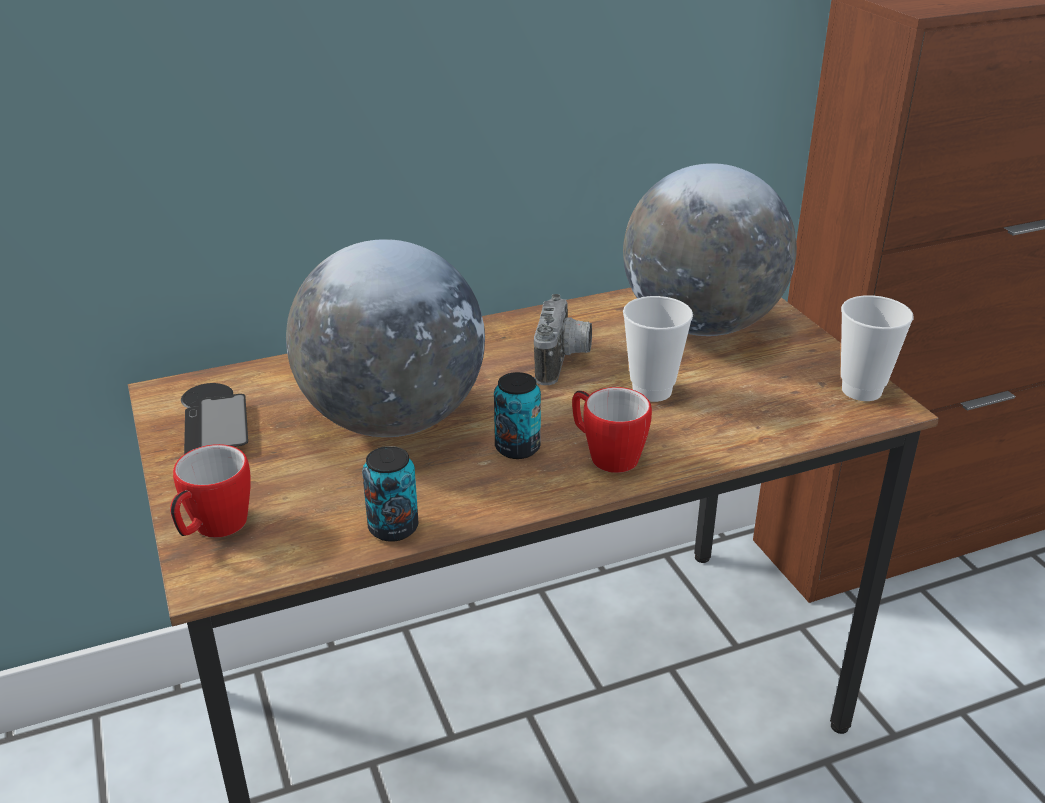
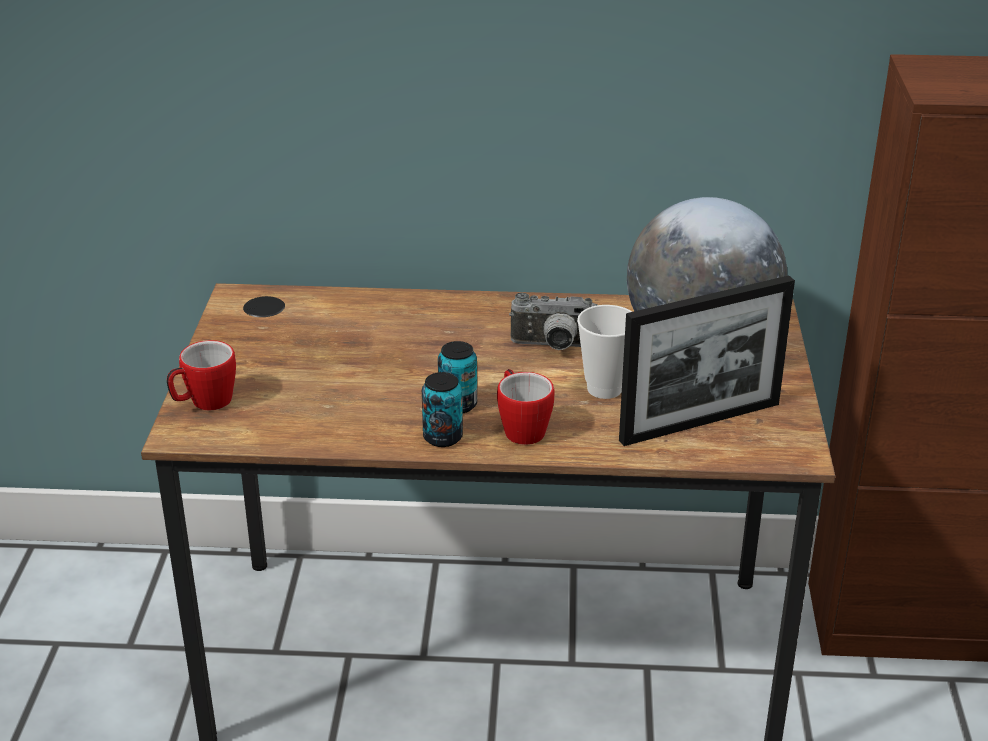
camera: 25 degrees right, 0 degrees up
(216, 429) = (252, 333): phone -> none
(393, 420) = (382, 359): globe -> none
(393, 528) = (322, 436): can -> can (443, 437)
(564, 362) = (553, 347): camera -> camera turned 60 degrees clockwise
(772, 400) = (700, 422): none -> picture frame
(861, 390) = (788, 435): cup -> none

